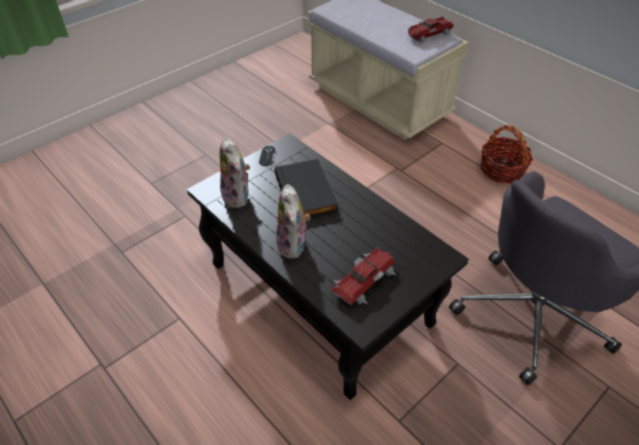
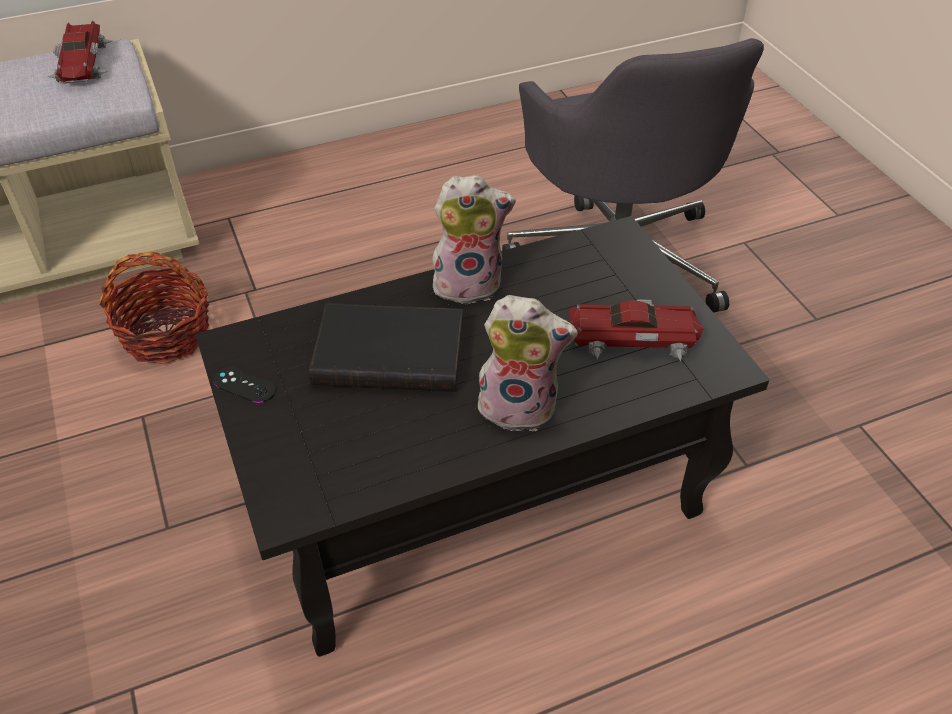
camera: 70 degrees left, 0 degrees up
(238, 197) = (342, 460): plush toy -> plush toy (469, 283)
(364, 280) = (634, 337): toy car -> toy car turned 120 degrees clockwise
(501, 170) = (339, 180): basket -> basket (167, 334)

